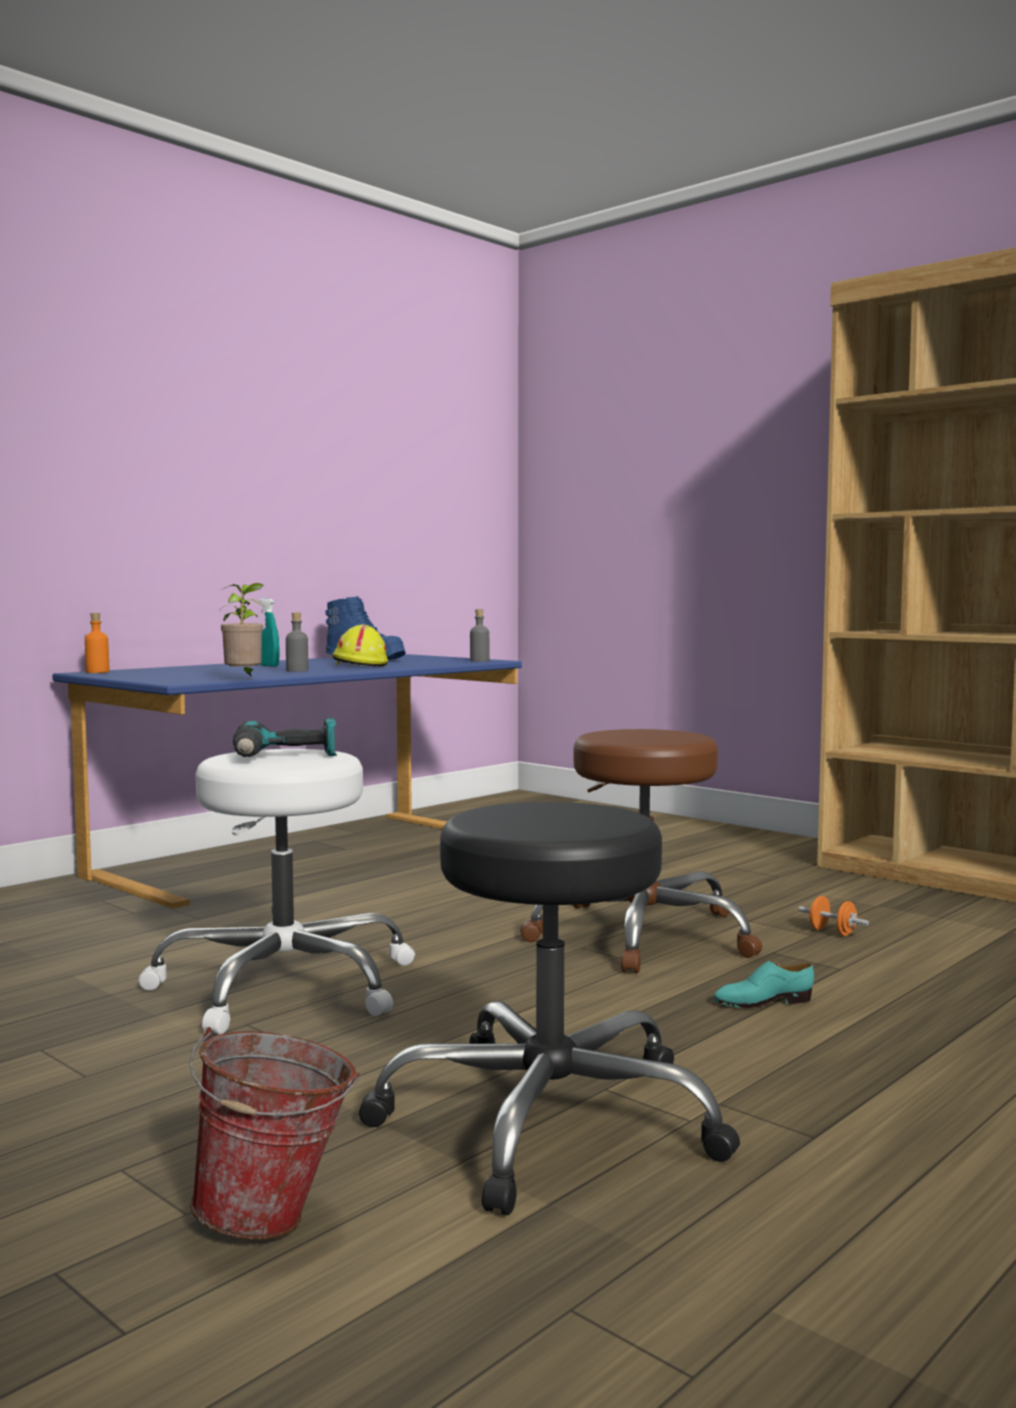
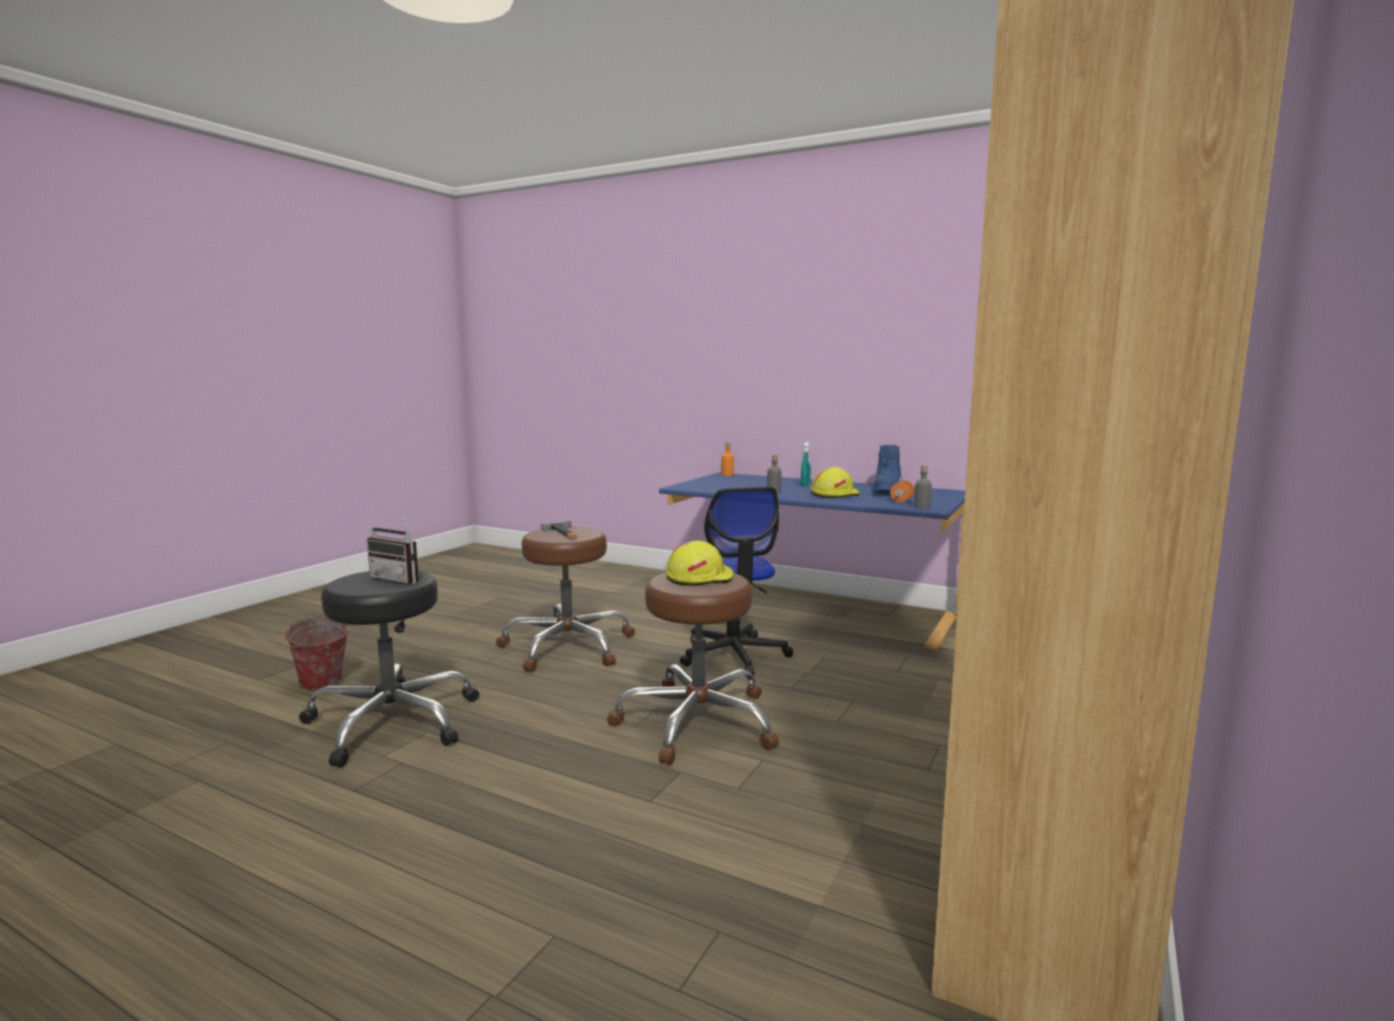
camera: 75 degrees right, 5 degrees up
(244, 679) = (707, 491): potted plant -> none
(285, 757) = (565, 534): power drill -> hammer
(286, 985) = (567, 647): white stool -> brown stool
(431, 902) = (734, 655): none -> office chair
(549, 810) = (400, 579): none -> radio
(636, 735) = (699, 578): none -> yellow hard hat
(762, 1002) = (565, 770): turquoise shoe -> none
(832, 932) = (751, 798): orange dumbbell -> orange dumbbell (901, 501)

